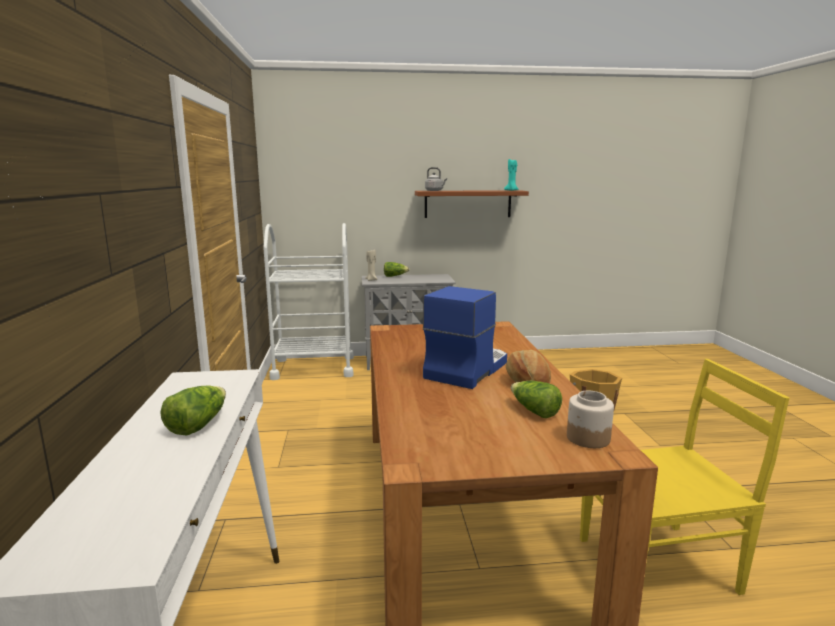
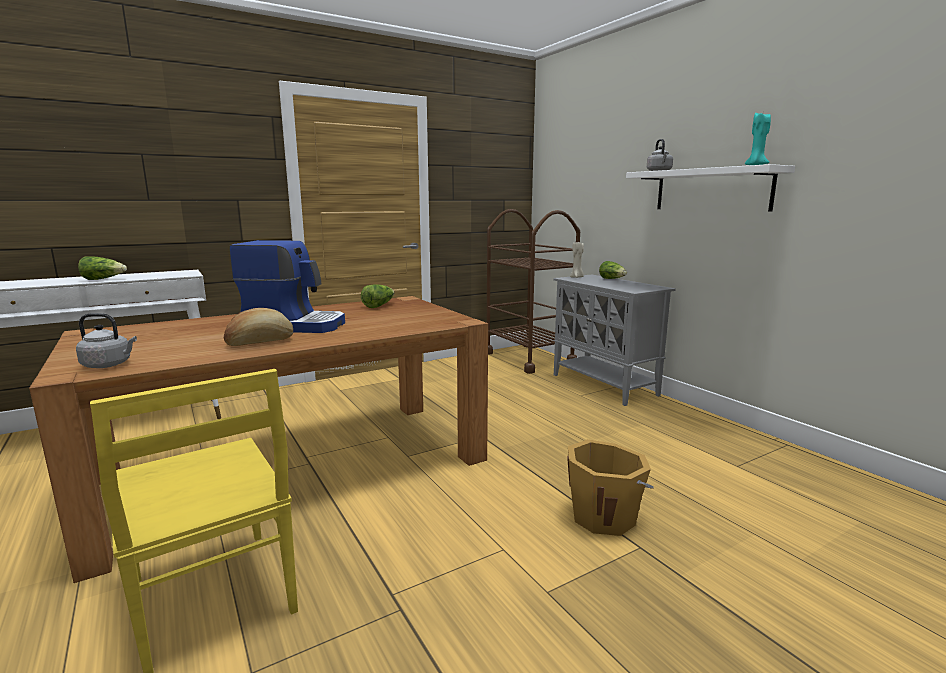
camera: 65 degrees right, 0 degrees up
(313, 368) = (528, 358): white cart -> brown cart
(468, 204) = (711, 190): brown shelf -> white shelf
(534, 411) = (182, 348): lettuce -> lettuce (378, 306)
(587, 438) = (109, 365): jar -> grey kettle

